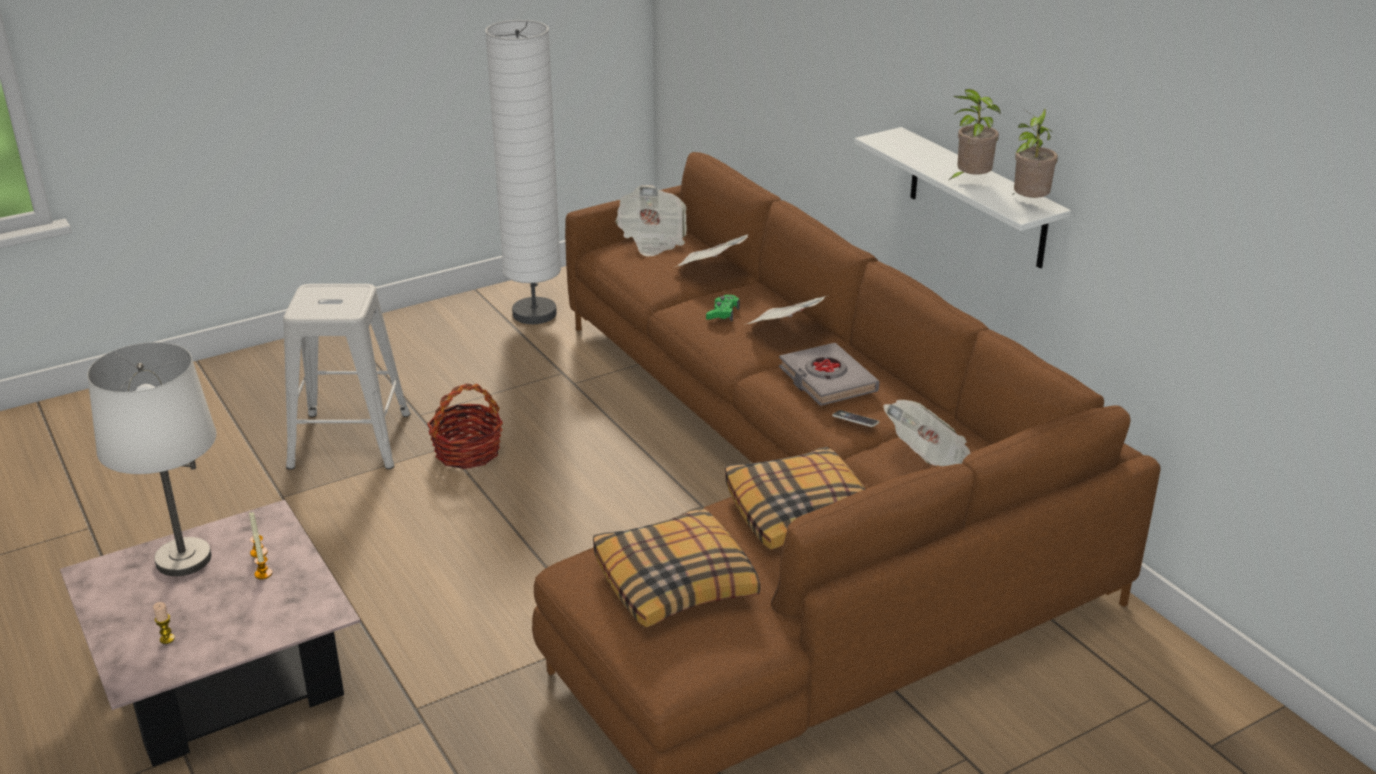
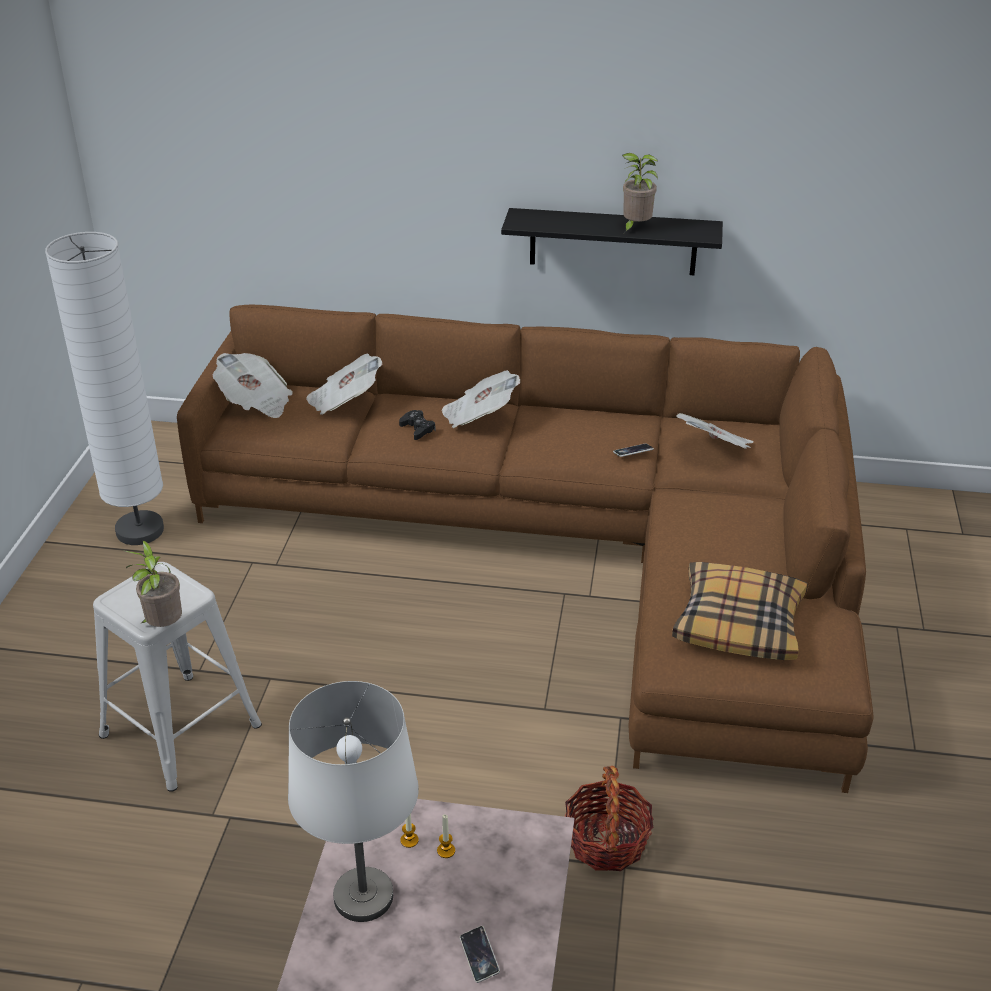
camera: 50 degrees left, 5 degrees up
(167, 639) = (479, 956): candle -> phone
(467, 452) = (295, 670): basket -> basket (607, 842)
(723, 313) = (417, 429): green game controller -> black game controller
(800, 513) = (712, 531): pillow -> none
(827, 380) = (570, 435): grey book -> none
(977, 198) = (613, 242): white shelf -> black shelf
(1028, 203) = (695, 227): potted plant -> potted plant (163, 626)

